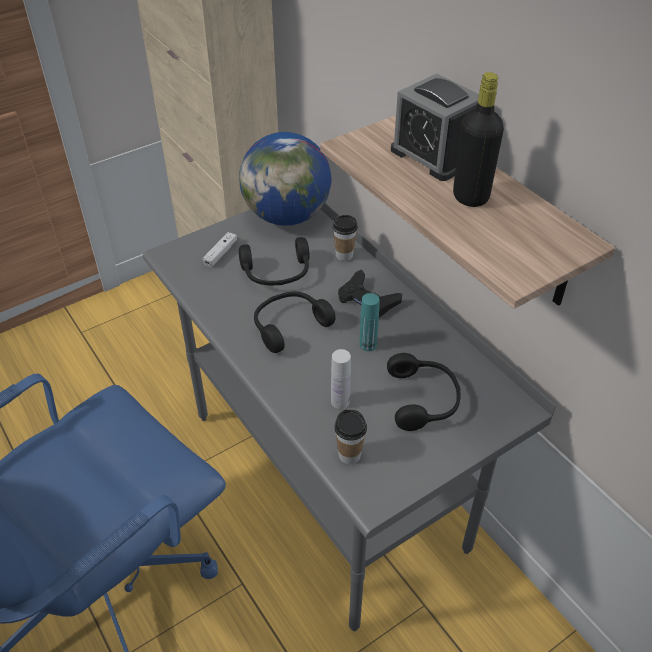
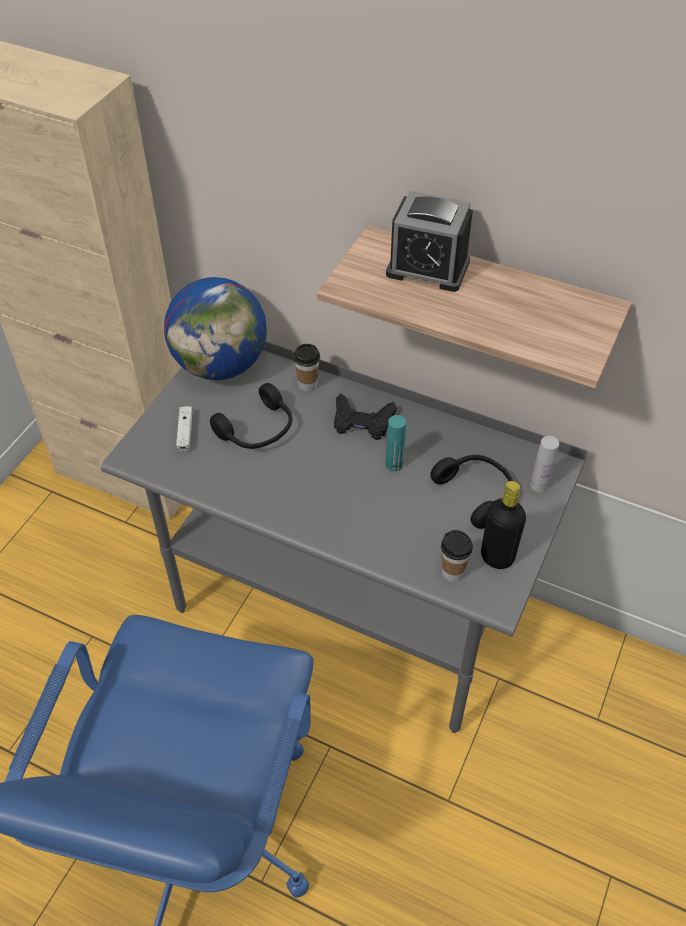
camera: 30 degrees left, 5 degrees up
(289, 325) = (310, 477): black headphones -> none
(340, 401) = (409, 528): white bottle -> white bottle (539, 485)
(470, 197) = (490, 298): black bottle -> black bottle (497, 557)

